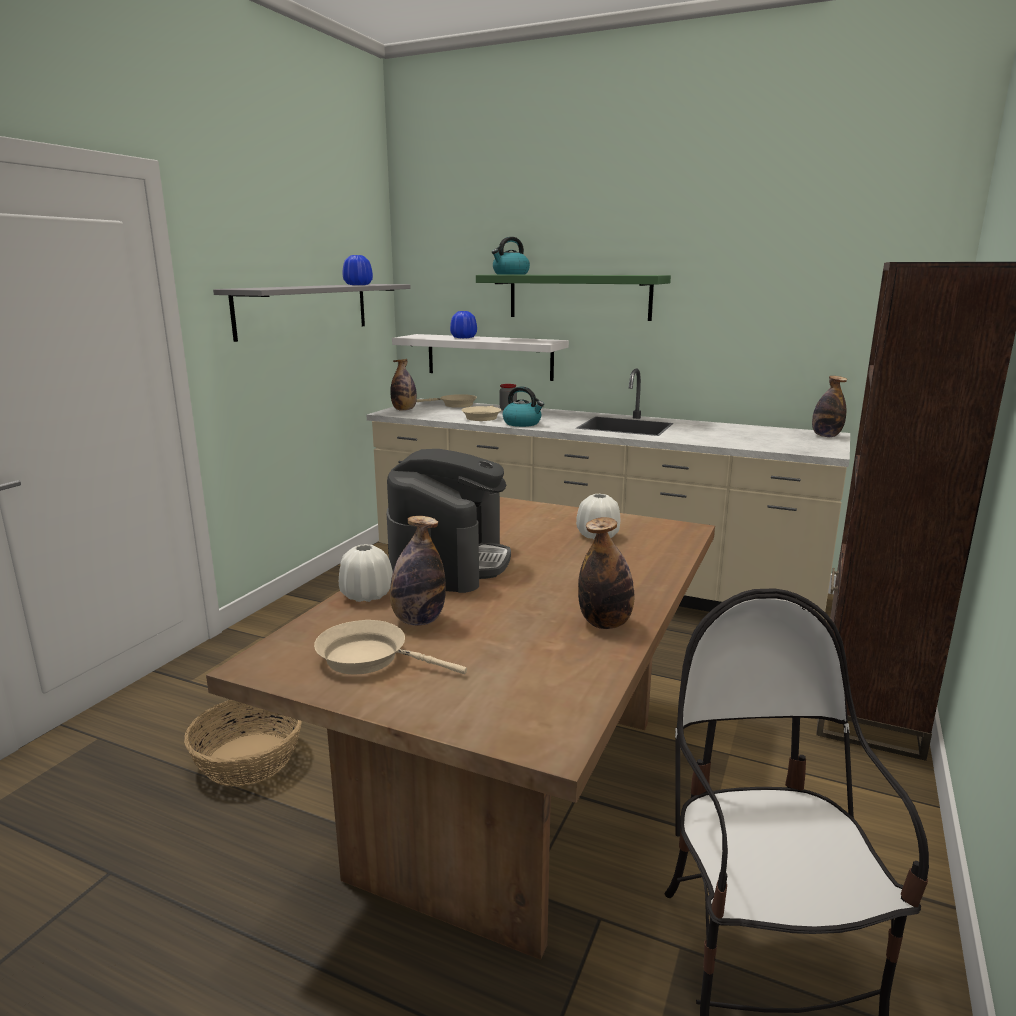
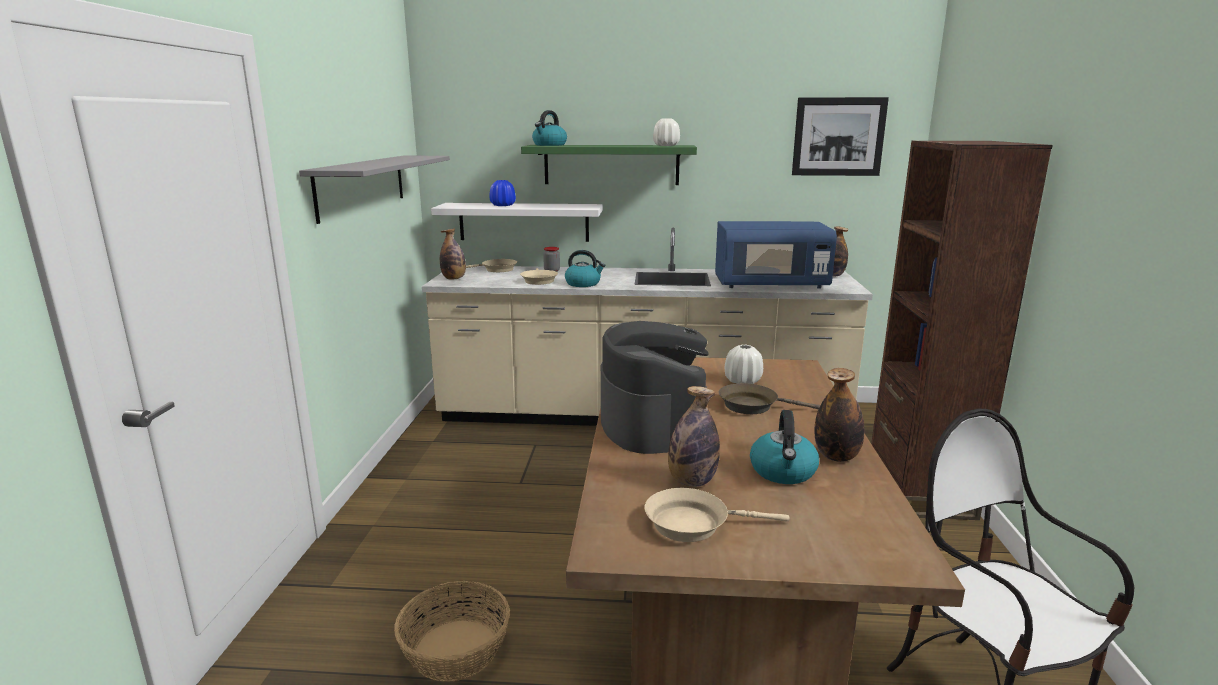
camera: 20 degrees left, 0 degrees up
(358, 285) = (411, 158): blue vase -> none
(367, 595) = (619, 466): white vase -> white vase (666, 145)
(525, 628) = (783, 472): none -> kettle
(577, 561) = (753, 406): none -> brown frying pan
(730, 440) = (770, 285): none -> blue microwave
(848, 265) = (838, 137): none -> picture

